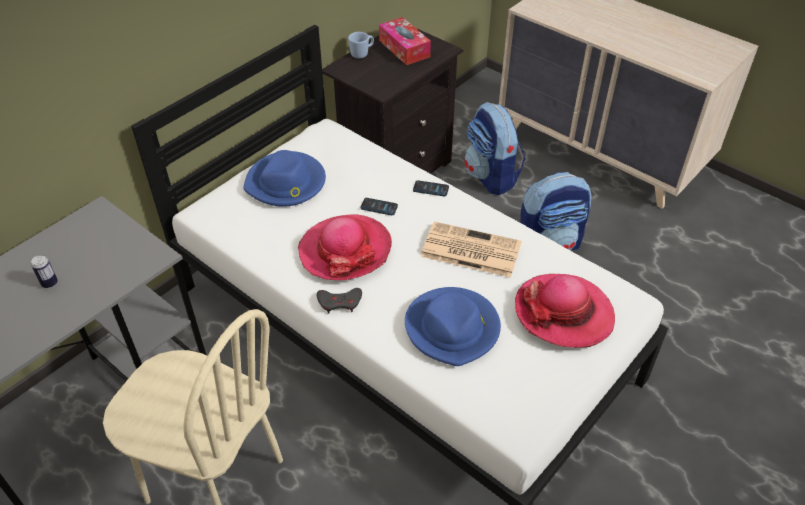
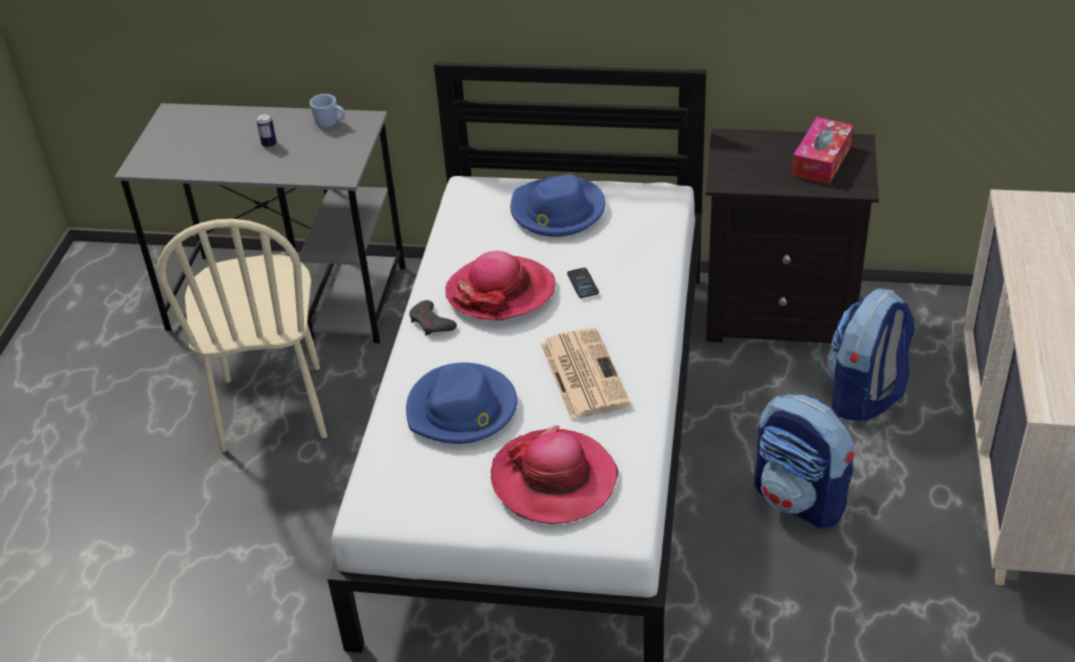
camera: 60 degrees right, 5 degrees down
(362, 53) = (774, 139): blue mug -> blue mug (330, 124)
(431, 189) = (651, 305): phone -> none

